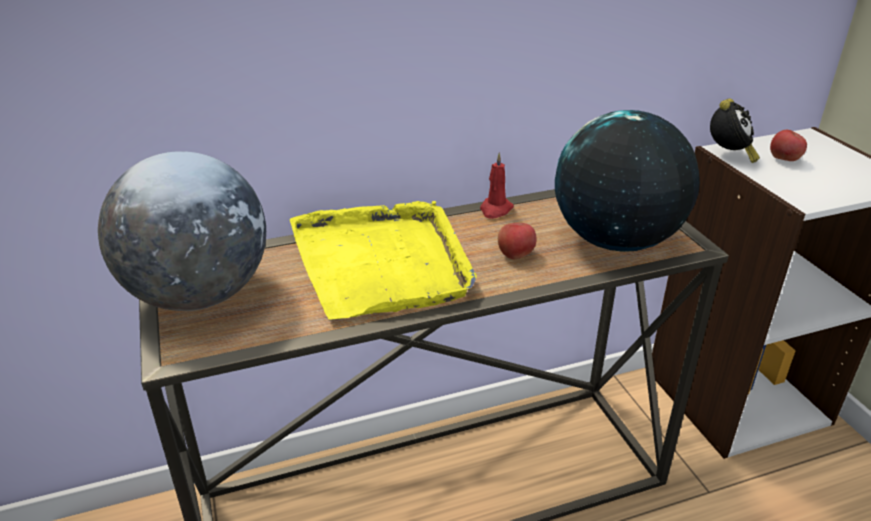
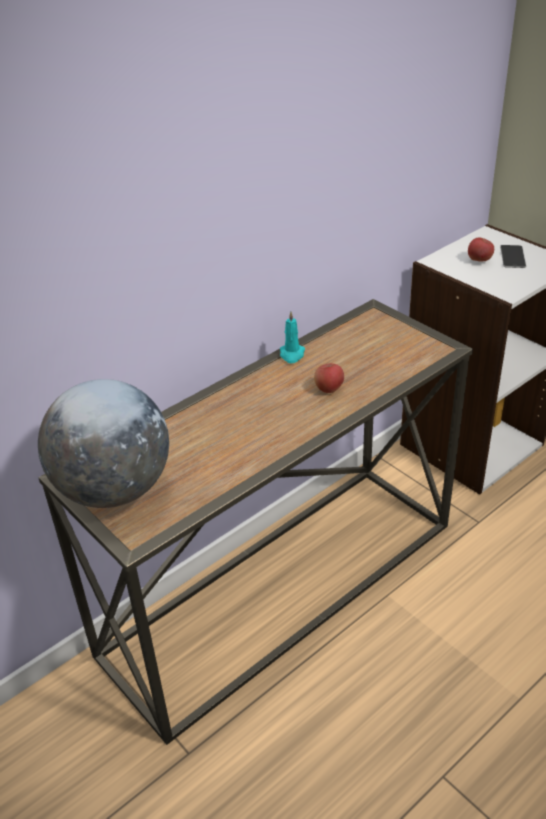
camera: 20 degrees left, 5 degrees up
(382, 263) = (236, 422): yellow tray -> none
(495, 210) = (292, 354): red candle -> turquoise candle
(616, 241) = (392, 358): globe -> none
(729, 156) = (440, 266): alarm clock -> none
(832, 164) = (512, 256): none -> phone

